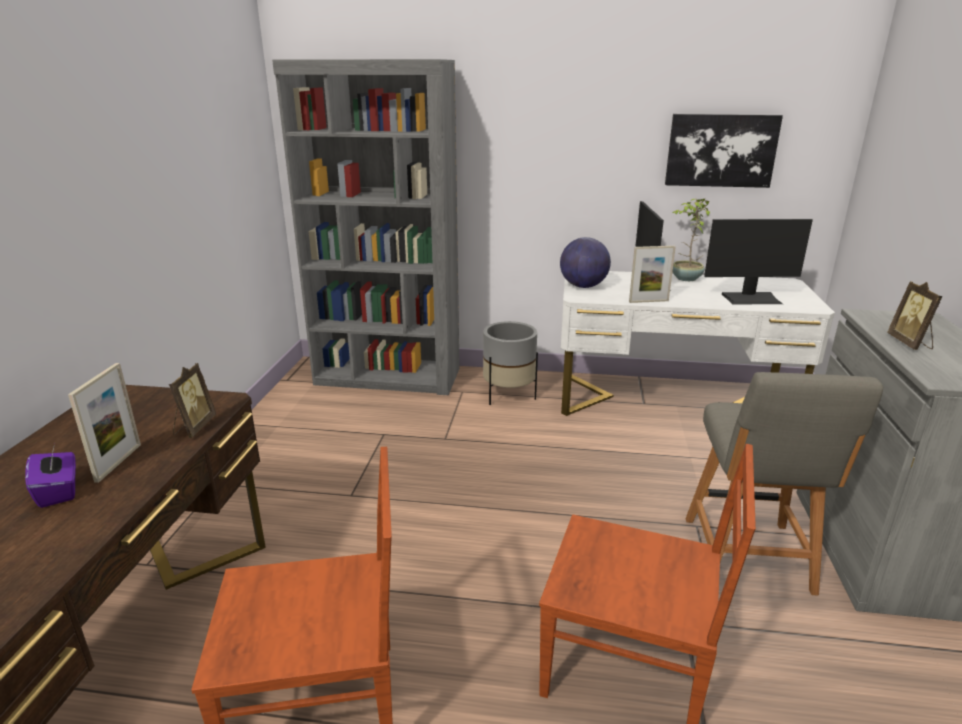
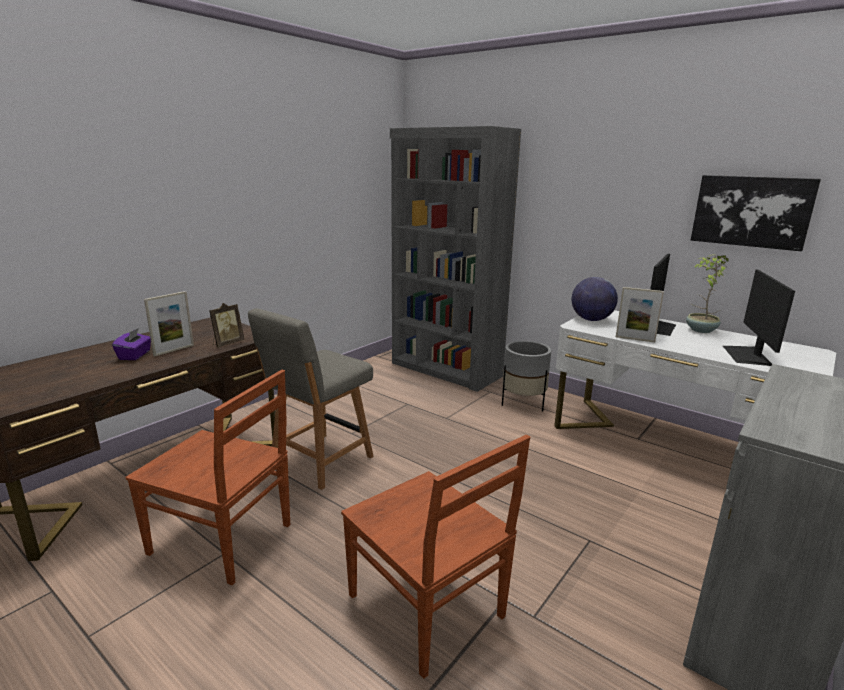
camera: 30 degrees right, 5 degrees down
(748, 558) = (613, 581): grey chair -> grey chair (319, 461)
(751, 298) = (747, 355): monitor -> monitor turned 75 degrees clockwise
(910, 343) = (795, 401): picture frame -> none

